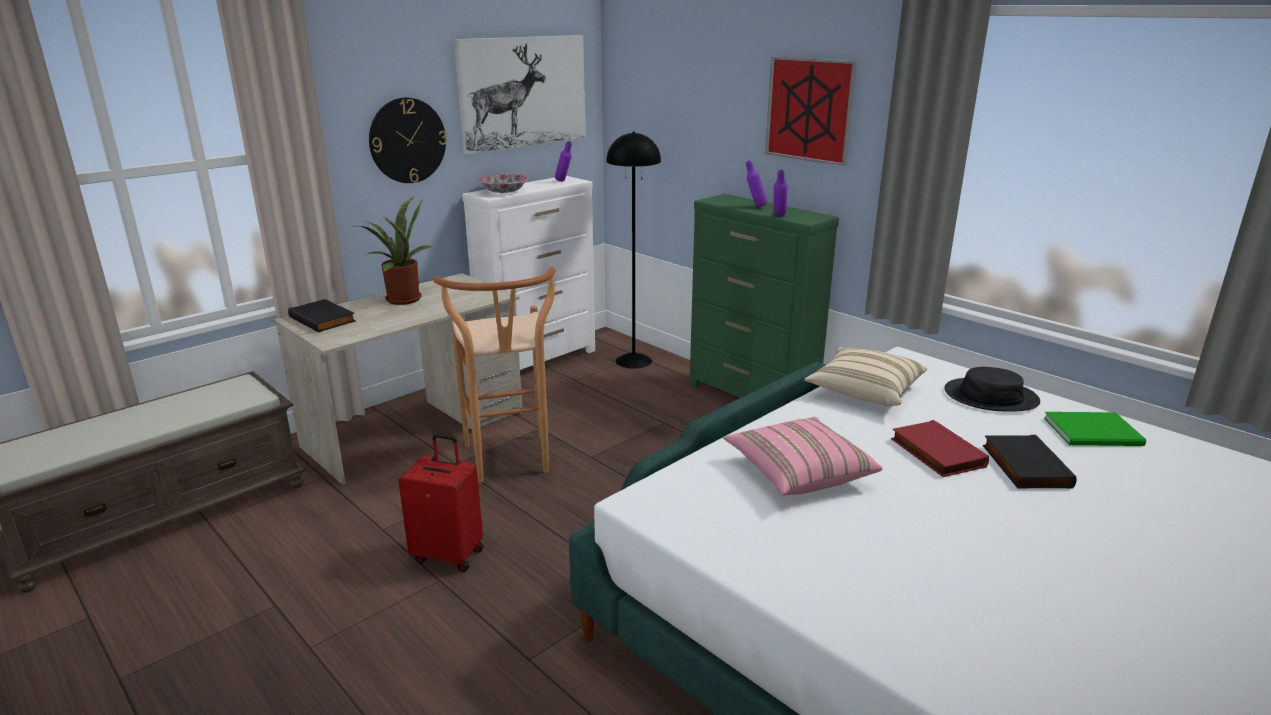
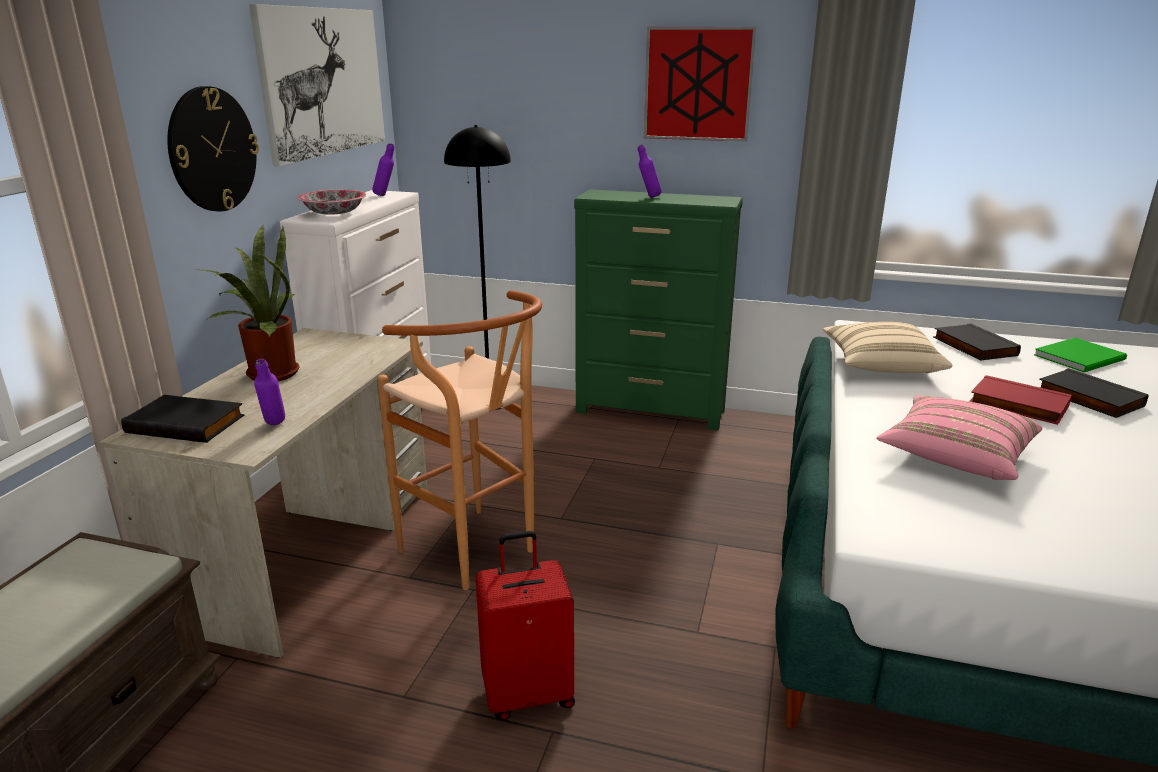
camera: 30 degrees left, 0 degrees up
(778, 216) = (691, 203): purple bottle -> purple bottle (274, 426)
(990, 396) = (972, 346): black hat -> black book

